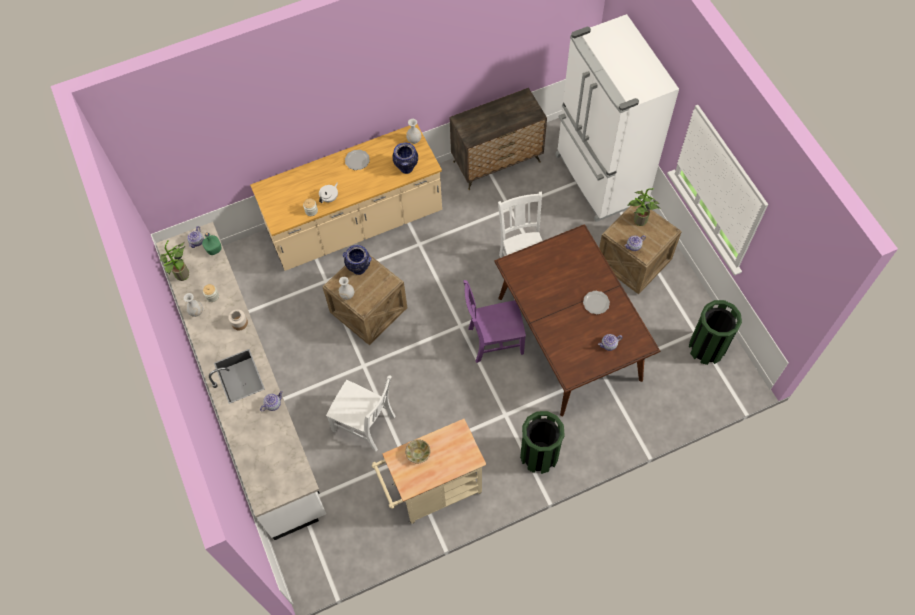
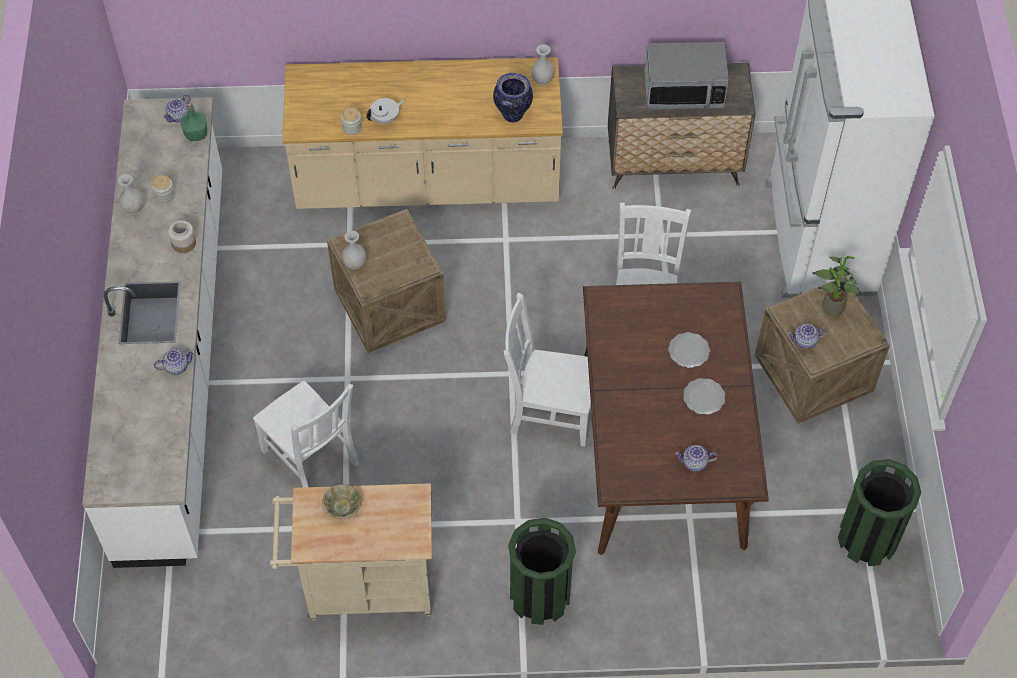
camera: 20 degrees right, 5 degrees down
(183, 277) = (138, 156): potted plant -> none
(357, 160) = (448, 80): plate -> plate (688, 350)
(359, 269) = (389, 234): vase -> none
(493, 341) = (549, 411): purple chair -> white chair
(499, 118) = (683, 91): none -> microwave

